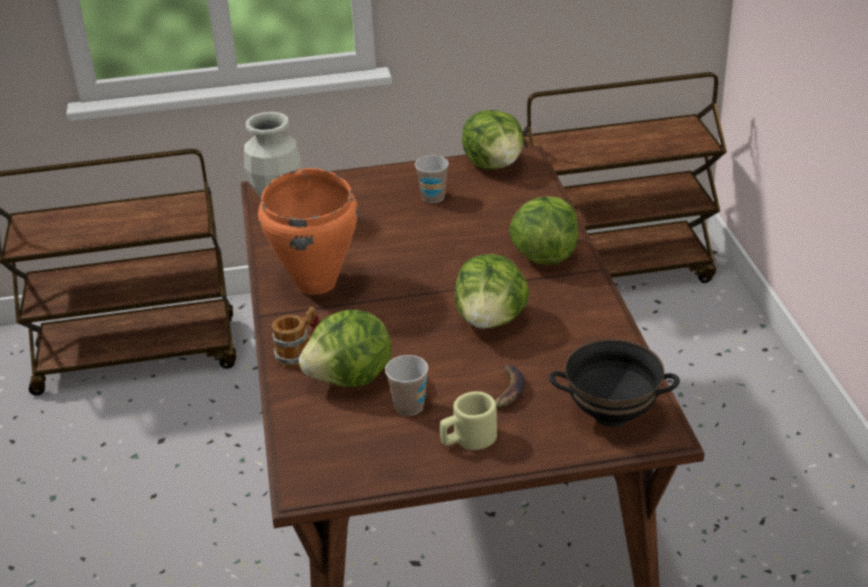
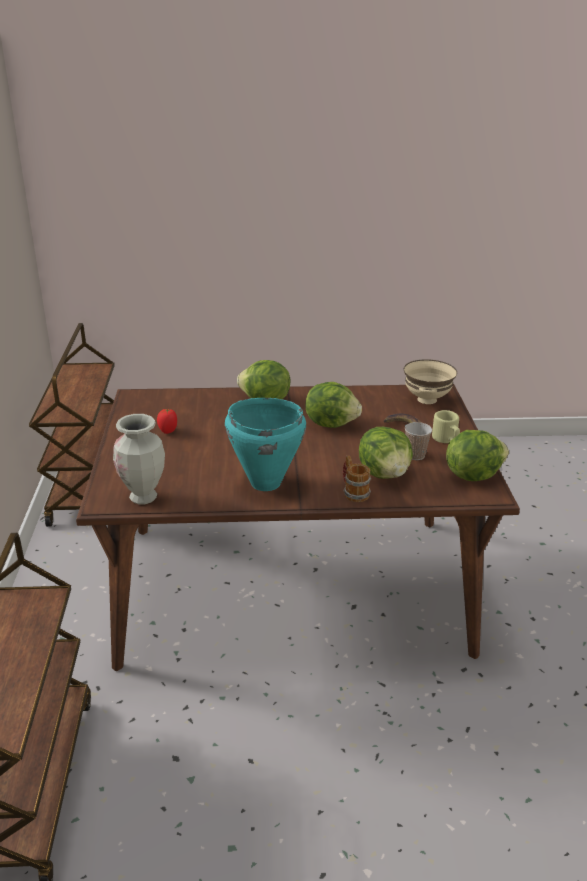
camera: 85 degrees left, 5 degrees down
(317, 283) = (265, 482): orange cooking pot -> turquoise cooking pot
(433, 197) = (168, 431): cup -> tomato
(494, 164) = (136, 405): lettuce -> lettuce (472, 474)
(611, 416) = (427, 400): black bowl -> beige bowl

